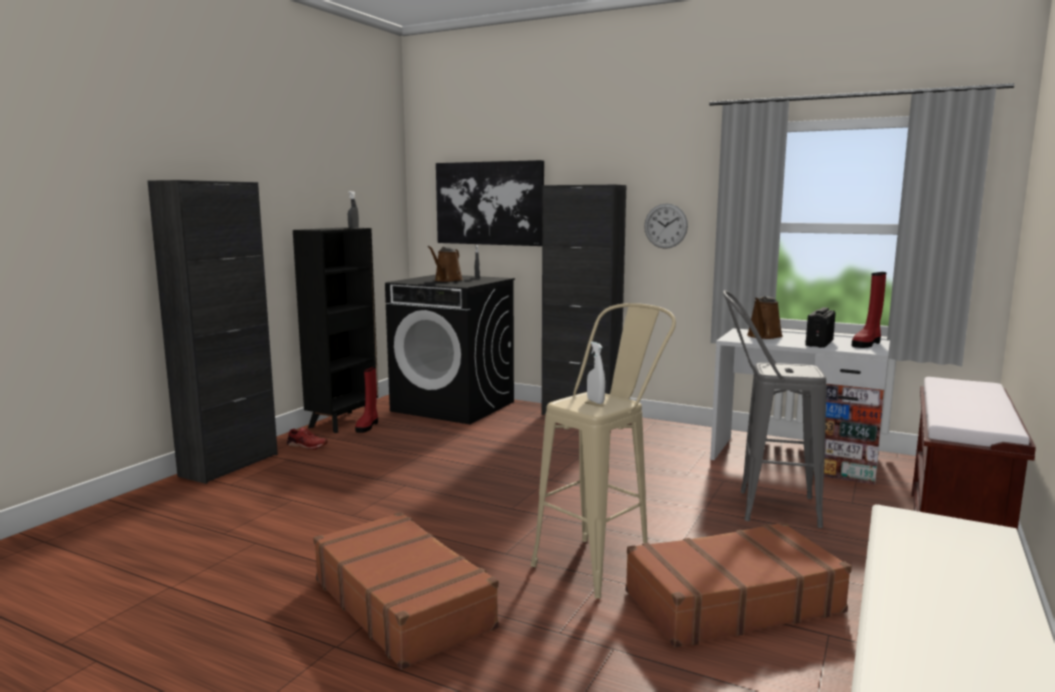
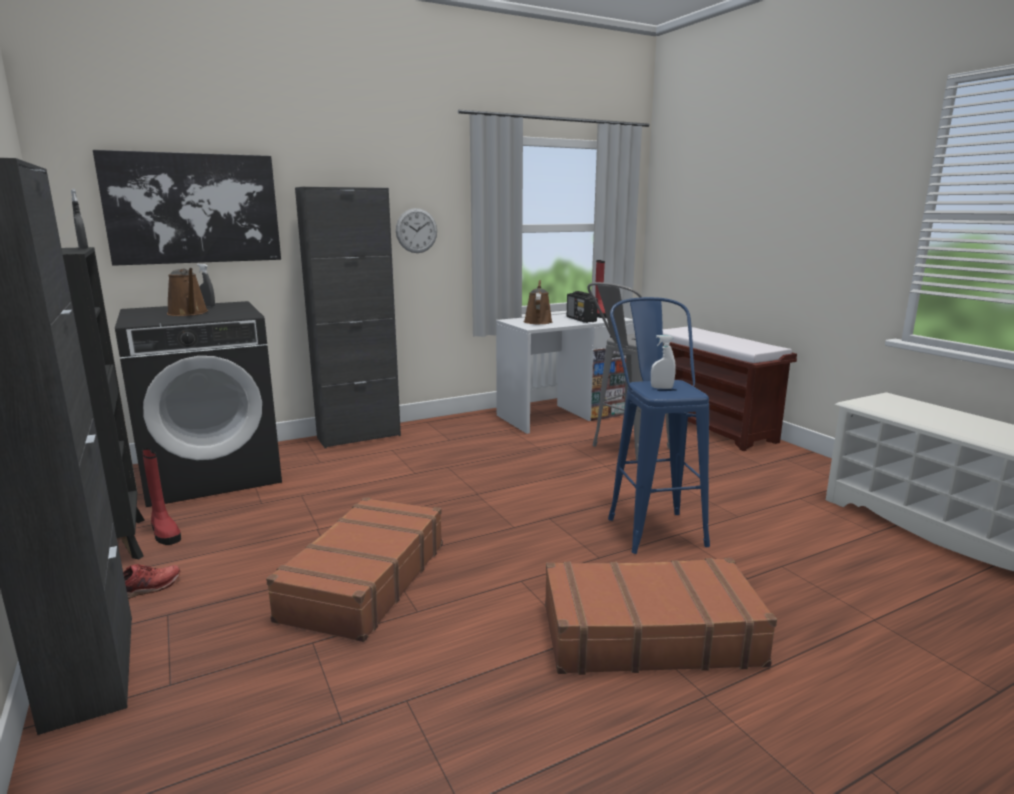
camera: 55 degrees left, 5 degrees up
(602, 561) = (650, 525): beige stool -> blue stool
(731, 601) = (743, 507): brown suitcase -> brown suitcase (364, 581)
(763, 336) = (538, 321): brown watering can -> brown watering can turned 150 degrees counterclockwise

